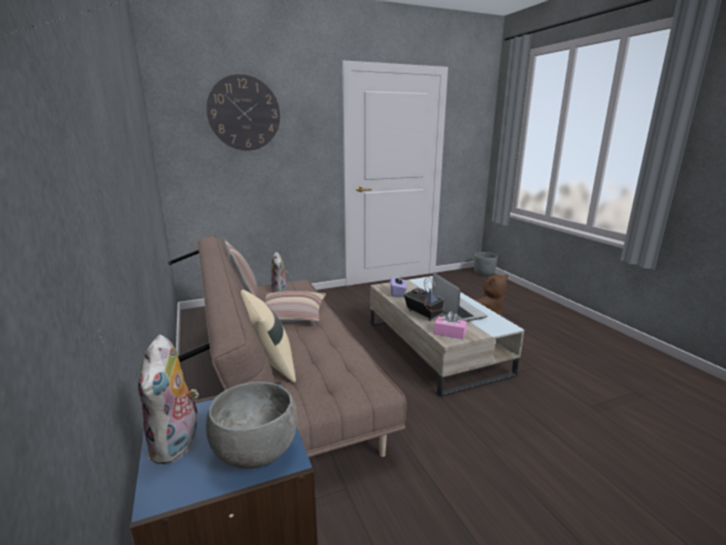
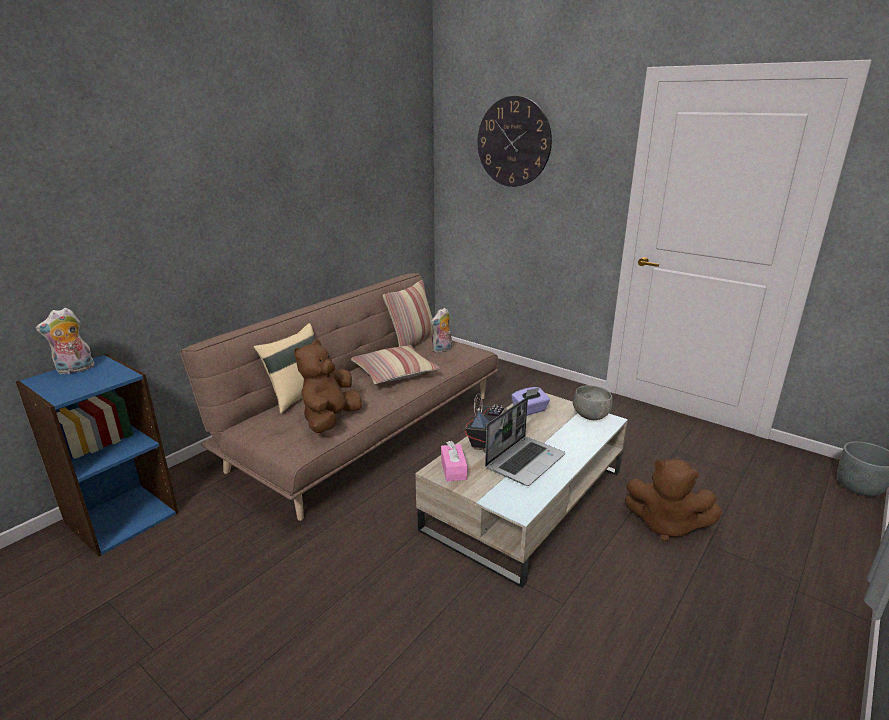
camera: 60 degrees right, 5 degrees up
(257, 453) = (66, 389): grey bowl -> grey bowl (591, 417)
(342, 359) = (330, 420): none -> brown plush toy

